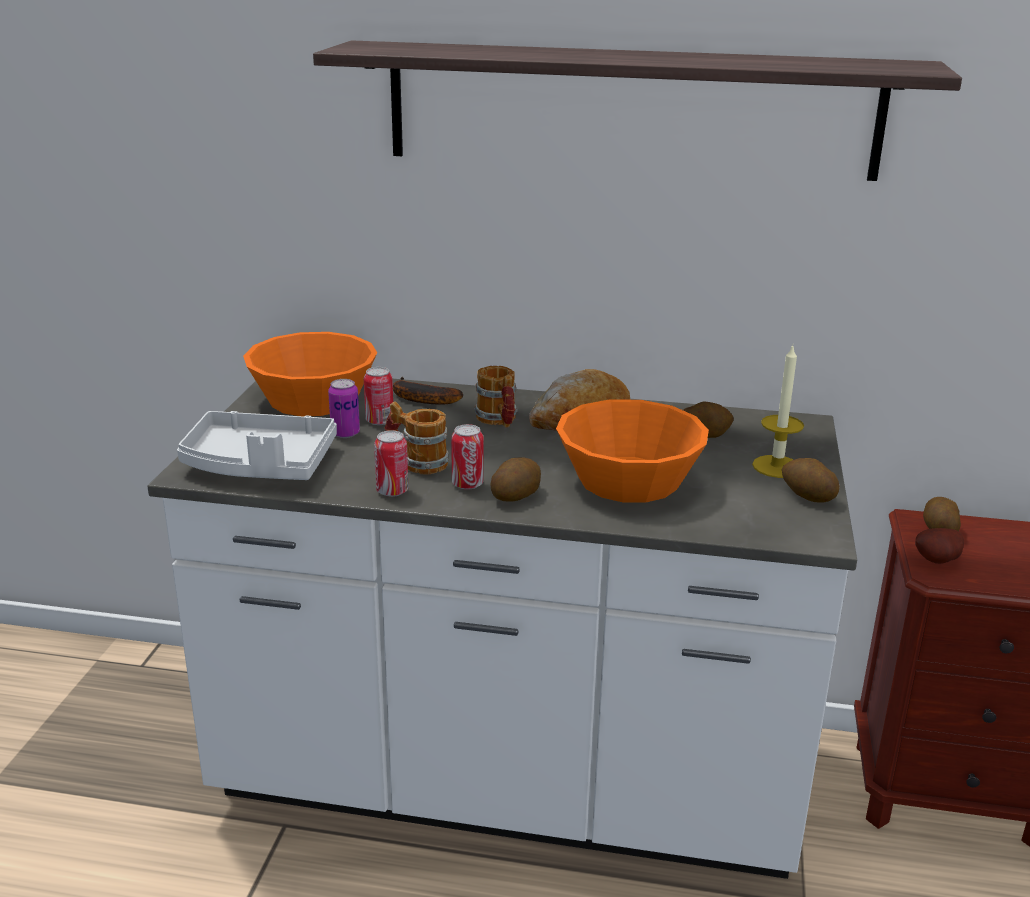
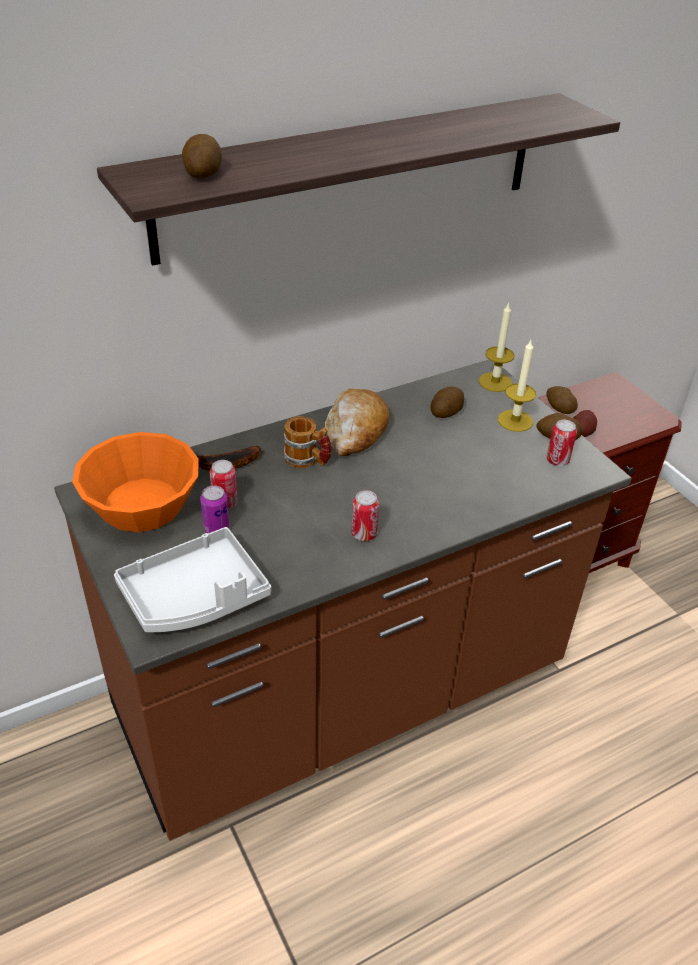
camera: 40 degrees left, 15 degrees up
(392, 491) = (324, 568): can -> can (557, 461)
(417, 463) = (305, 531): mug -> none
(510, 779) = (340, 694): white counter -> brown counter
(515, 495) = (405, 527): potato -> potato (203, 173)
(630, 479) = (452, 475): orange bowl -> none
(803, 432) = (495, 382): none -> candle

